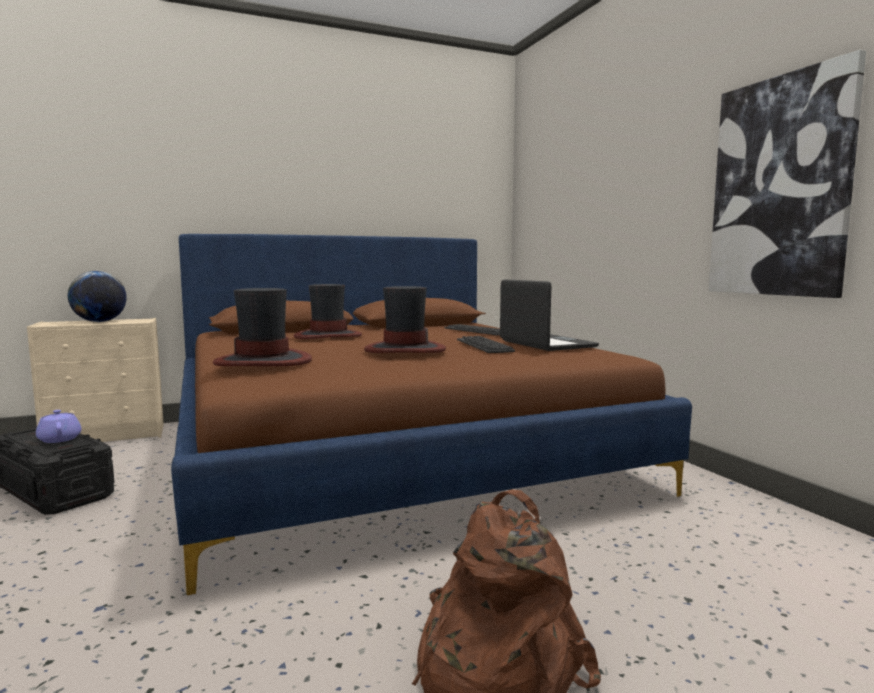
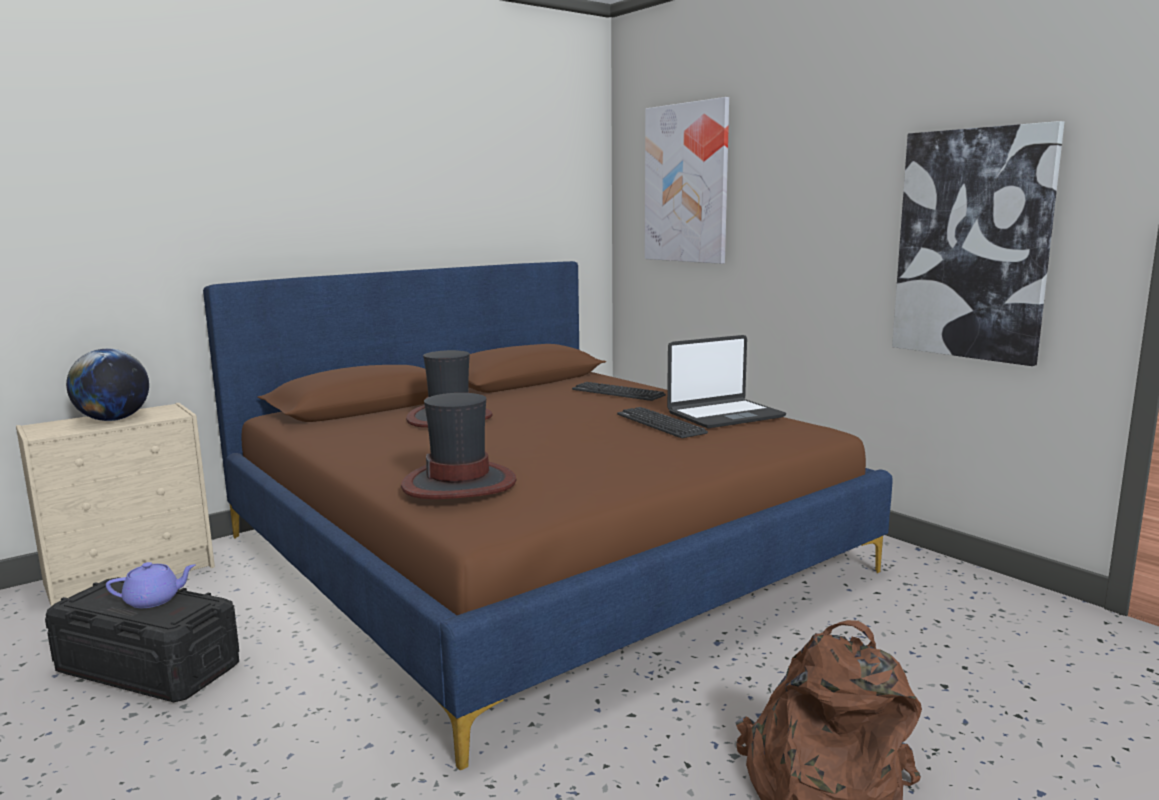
camera: 15 degrees left, 5 degrees up
(59, 439) = (154, 600): purple teapot -> purple teapot turned 120 degrees clockwise
(404, 349) = (586, 442): hat -> none
(546, 344) = (724, 415): laptop -> laptop turned 105 degrees clockwise
(559, 173) = (686, 183): none -> picture

